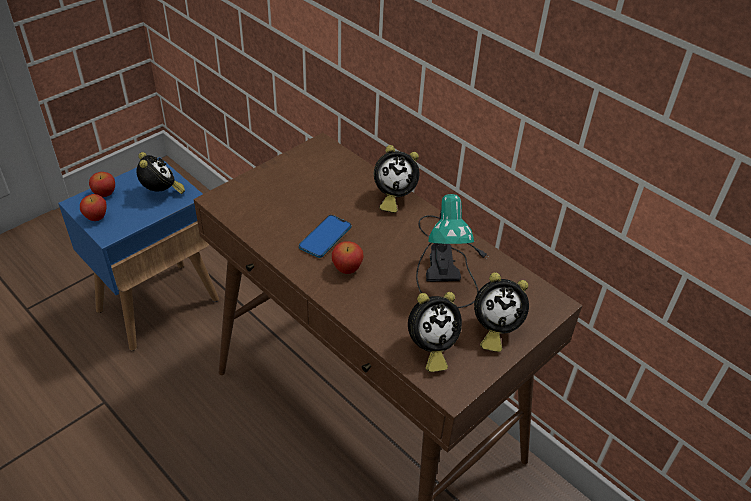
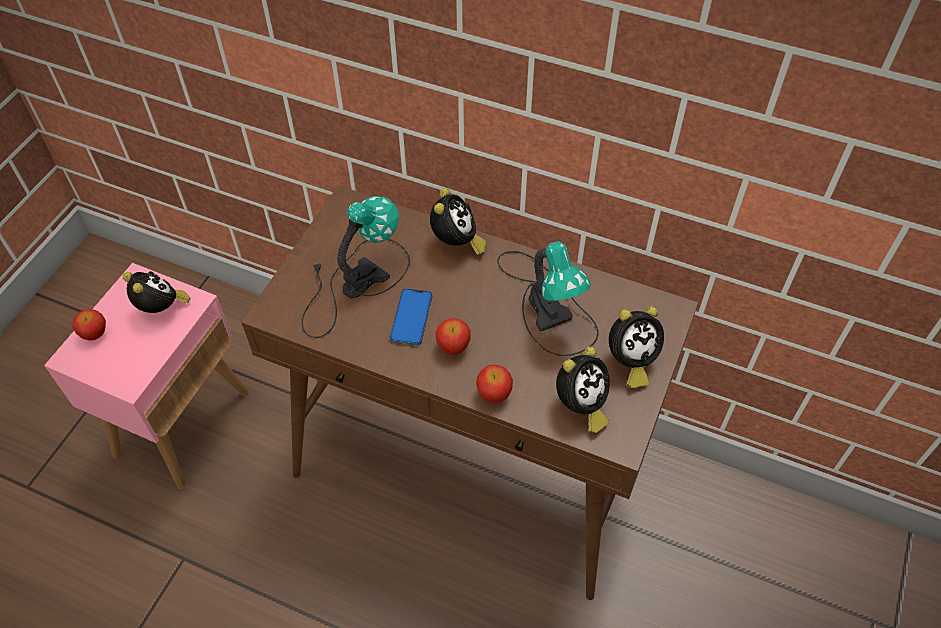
camera: 20 degrees left, 10 degrees up
(96, 217) = (102, 367): apple -> apple (494, 393)
(159, 304) = (183, 422): blue side table -> pink side table
(295, 199) = (354, 281): none -> table lamp
(392, 198) = (456, 243): alarm clock -> alarm clock turned 60 degrees counterclockwise

